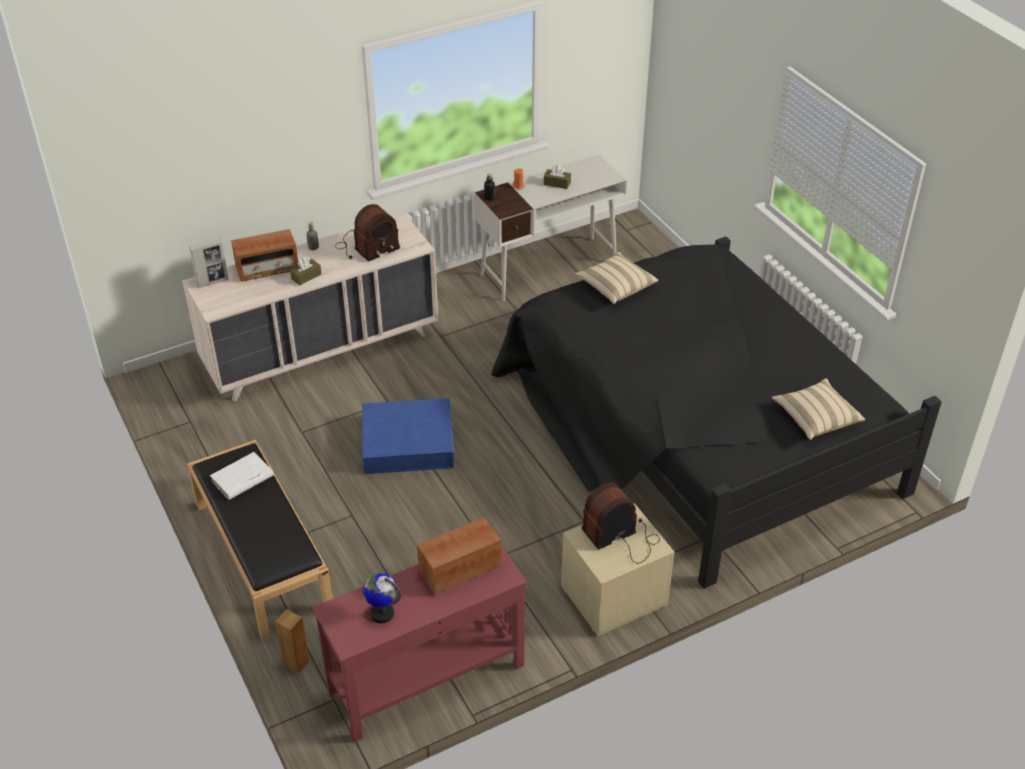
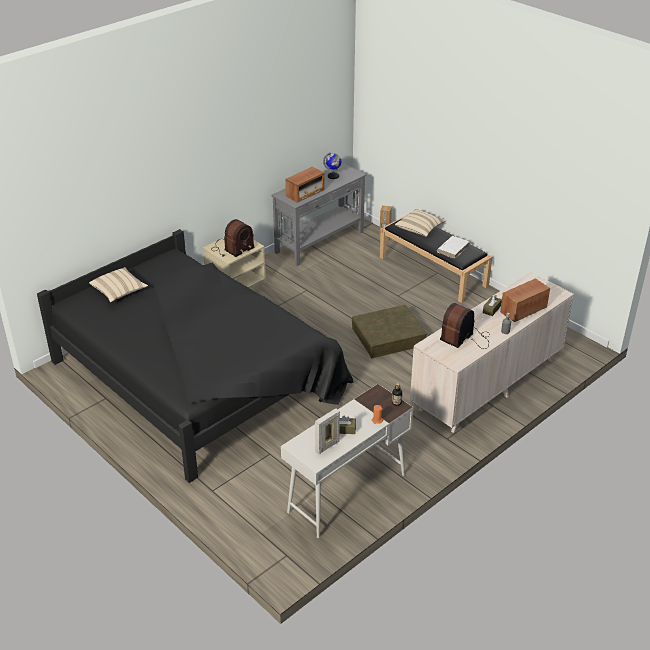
camera: 165 degrees right, 5 degrees down
(212, 282) = (551, 295): picture frame -> picture frame (327, 446)
(407, 443) = (388, 336): blue storage box -> brown storage box
(425, 678) = (320, 242): red console table -> grey console table
(615, 287) = (266, 350): beige pillow -> beige pillow (420, 229)

